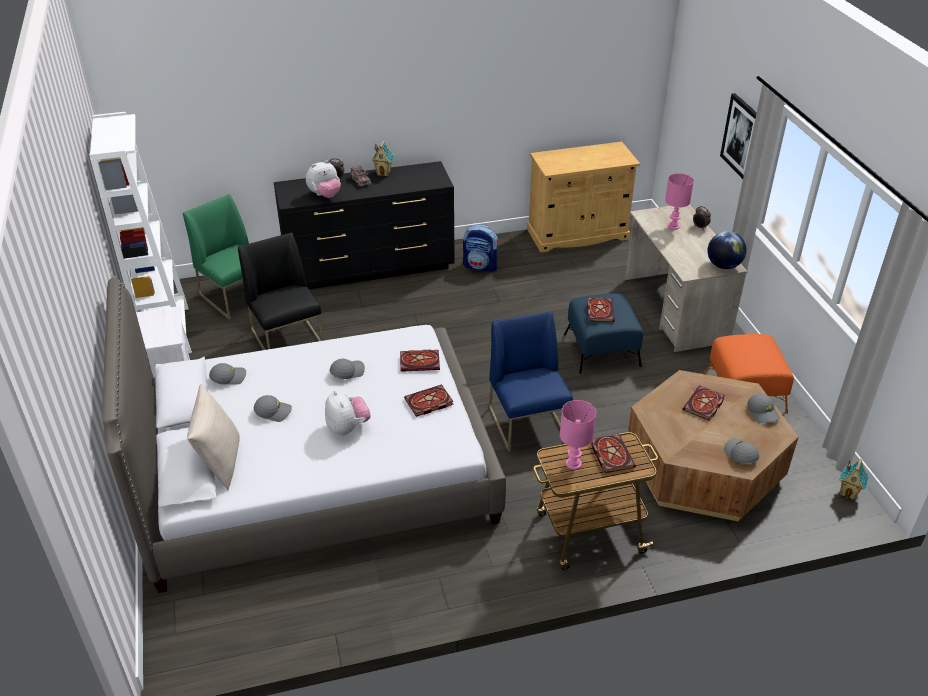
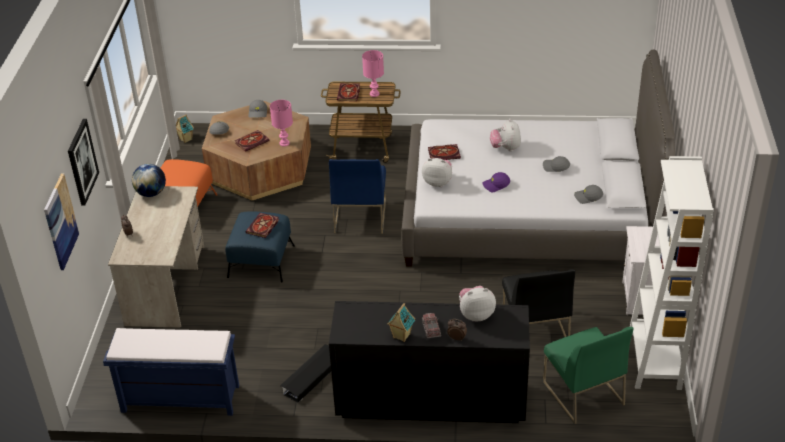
camera: 160 degrees left, 0 degrees up
(220, 462) = (594, 143): beige pillow -> none
(347, 372) = (496, 185): grey cap -> purple cap
(420, 362) = (438, 182): book -> plush toy
(481, 266) = (311, 376): backpack -> black storage box
(577, 234) = (179, 399): beige cabinet -> blue bench
(673, 226) = (151, 239): pink table lamp -> pink table lamp (284, 143)
(703, 110) = (60, 221): none -> picture

